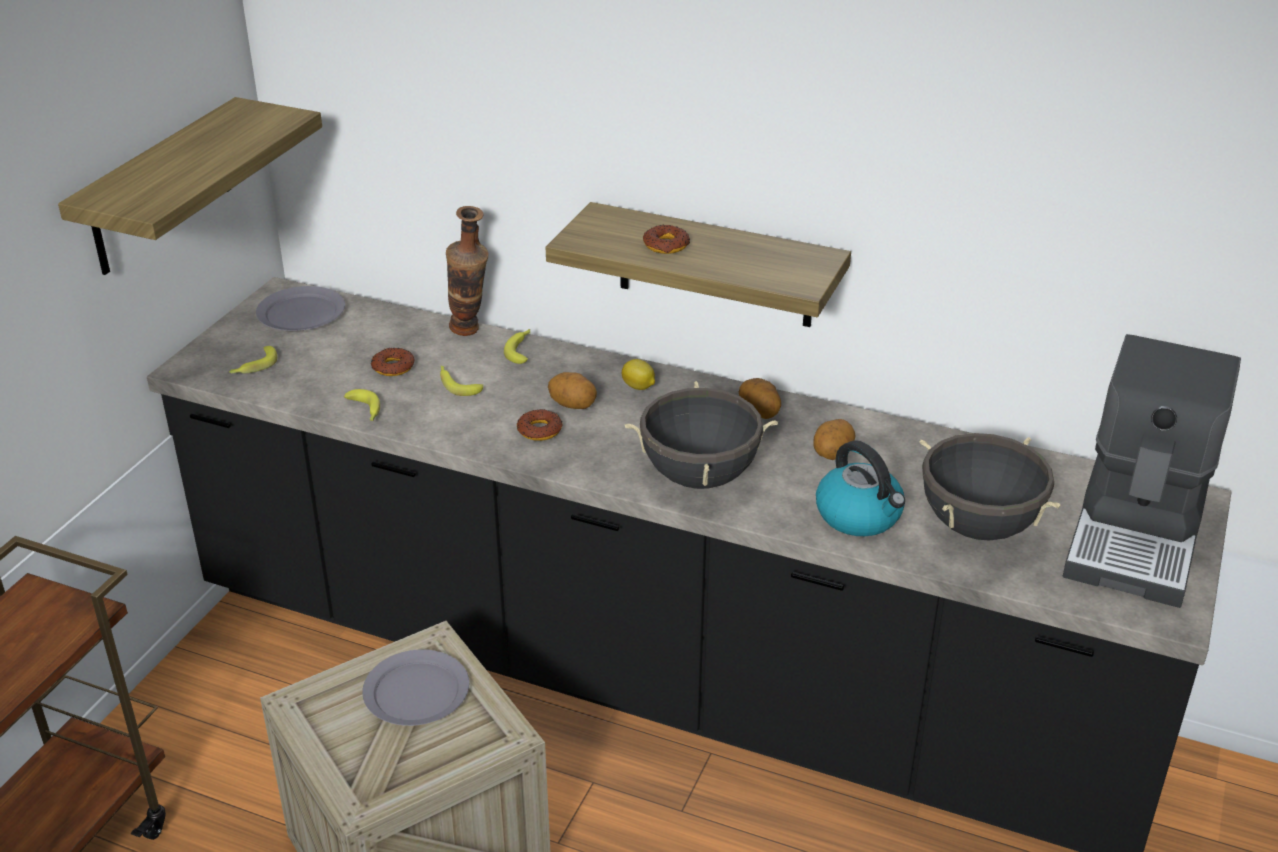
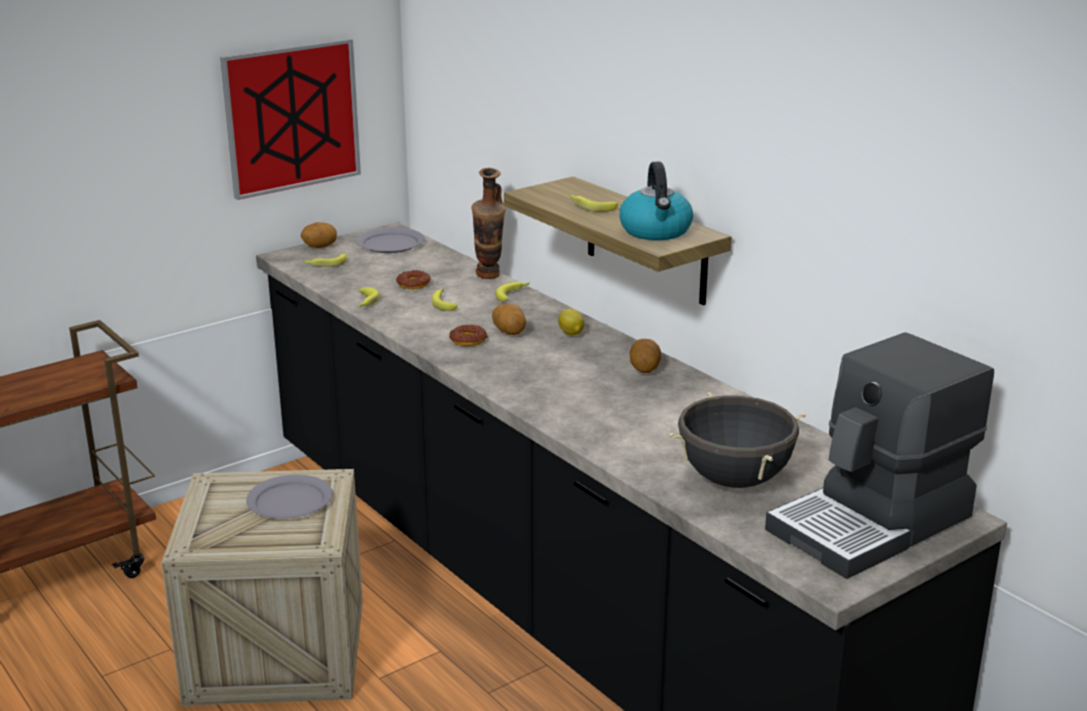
camera: 30 degrees right, 10 degrees down
(161, 188) = (292, 117): shelf -> picture
(666, 245) = (590, 207): donut -> banana
(699, 476) = (549, 393): black cooking pot -> none
(832, 454) = (670, 407): potato -> potato (319, 247)
(860, 516) = (643, 447): kettle -> kettle (656, 231)

